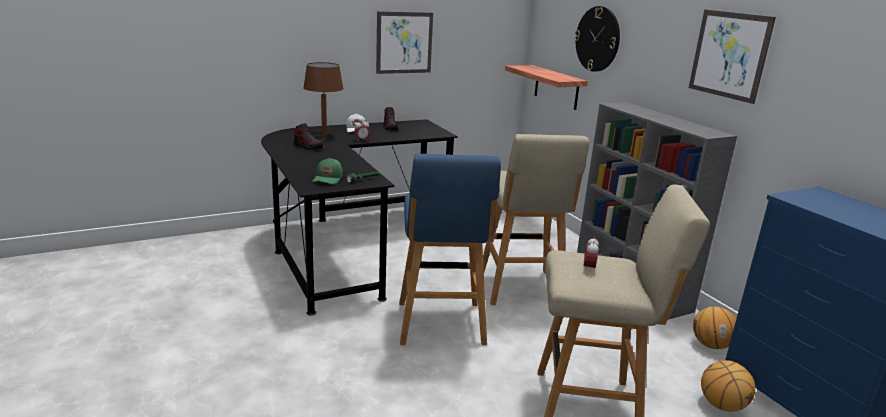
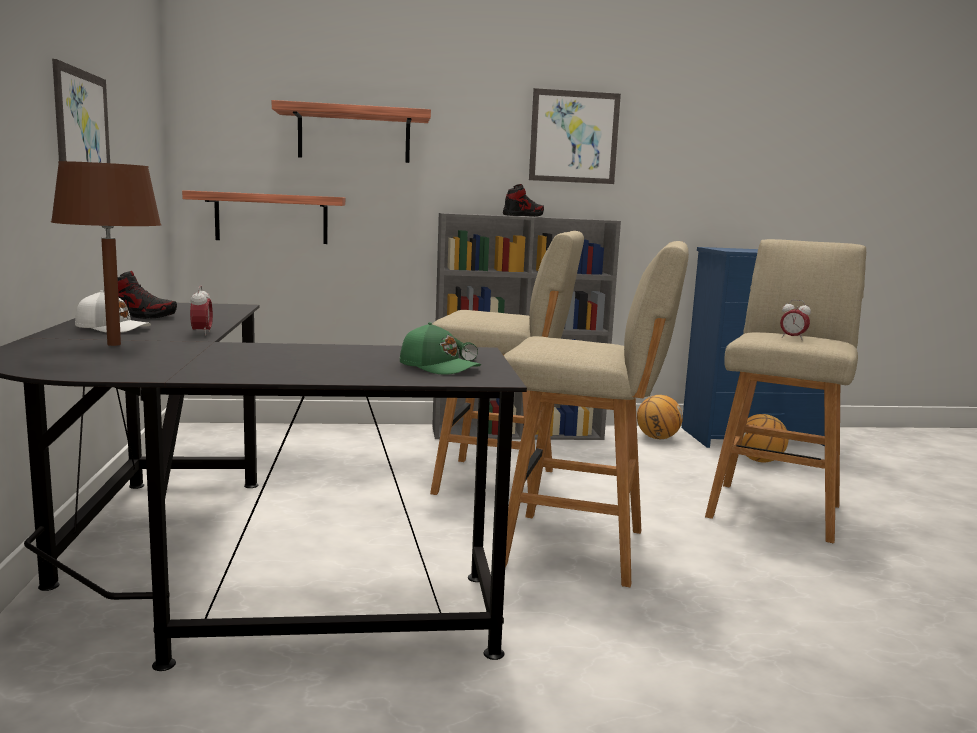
camera: 70 degrees left, 10 degrees down
(308, 146) = (188, 358): shoe -> shoe (523, 216)
(441, 325) = (580, 548): blue stool -> beige stool
(597, 39) = (354, 135): wall clock -> shelf

